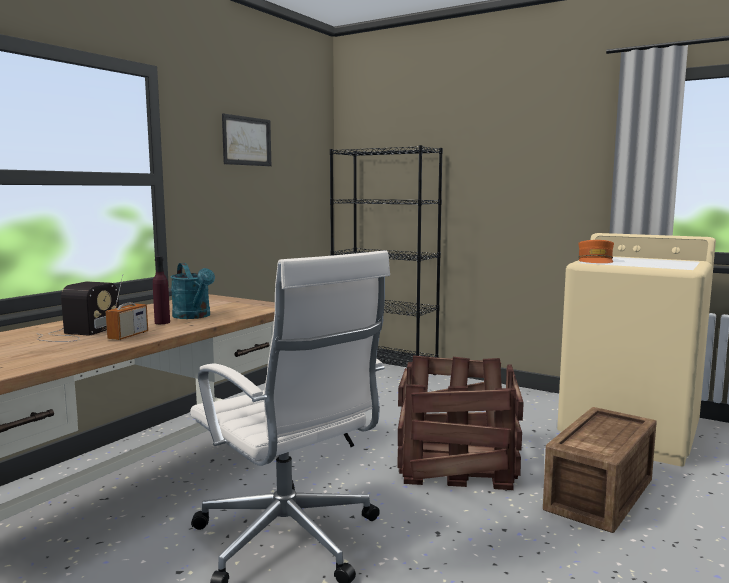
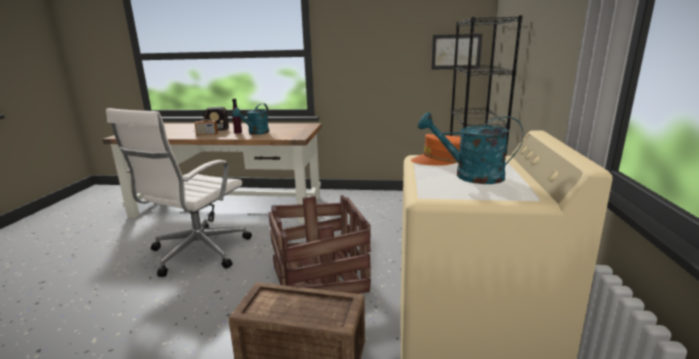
camera: 65 degrees right, 10 degrees up
(247, 141) = (383, 22): picture -> picture (456, 51)
(642, 262) = (469, 175): none -> turquoise watering can

